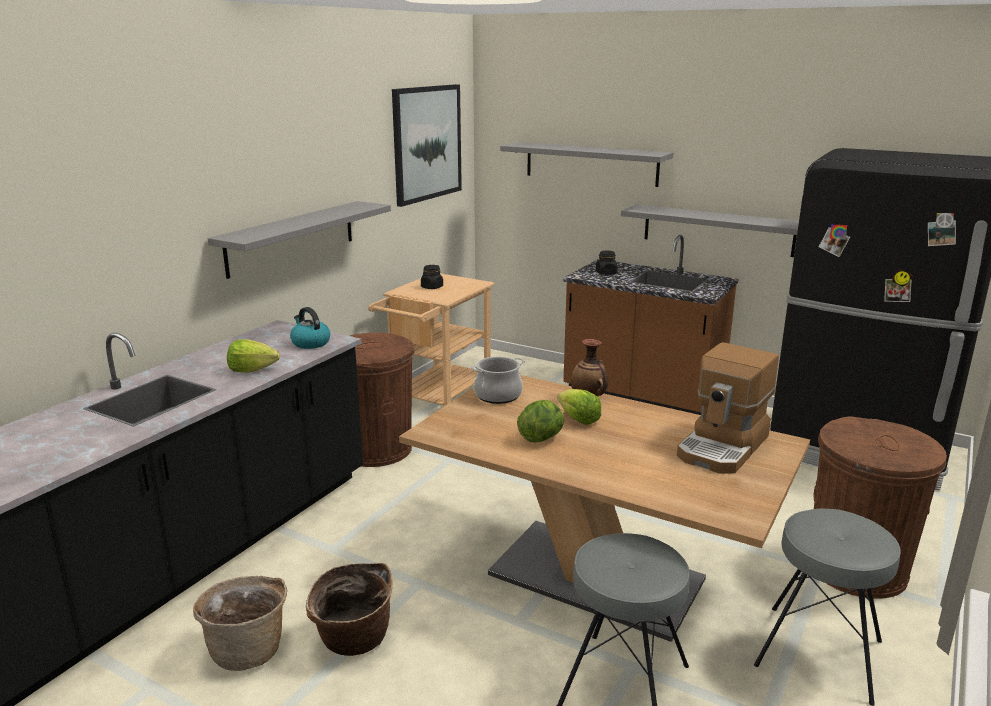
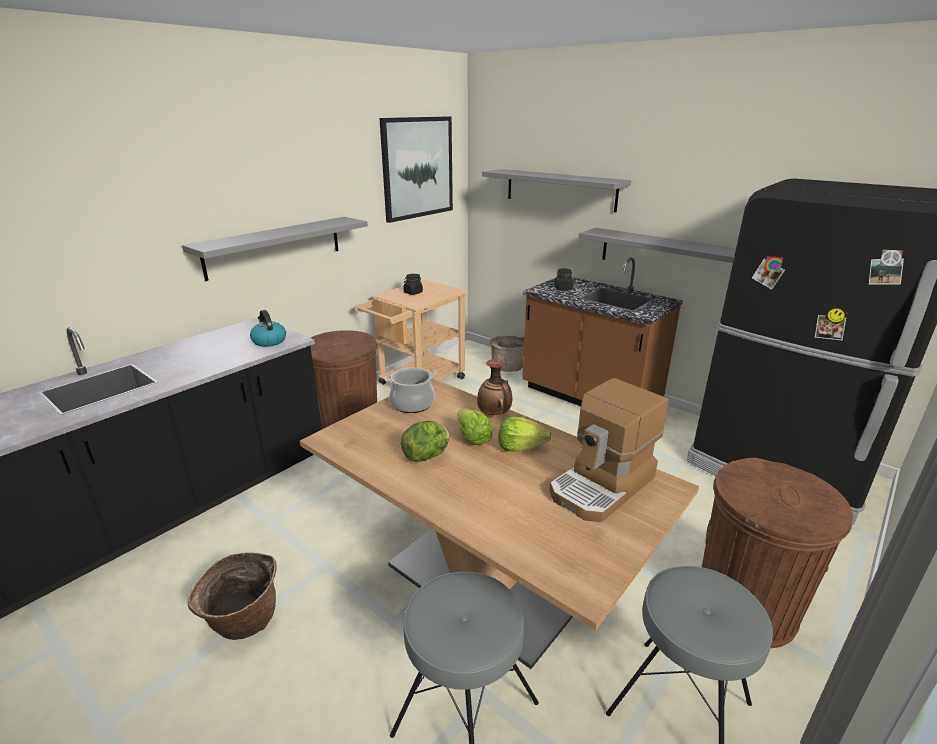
camera: 10 degrees right, 5 degrees up
(248, 649) = (154, 616): basket -> basket (508, 367)
(252, 370) = (201, 364): lettuce -> lettuce (520, 447)

